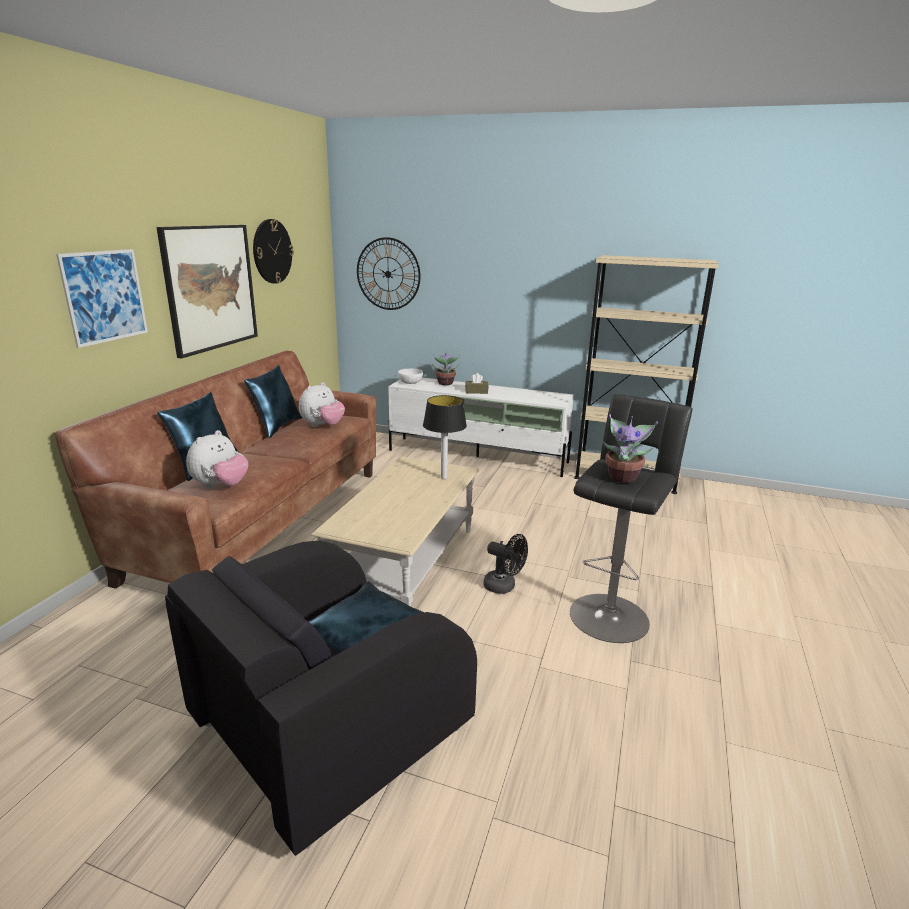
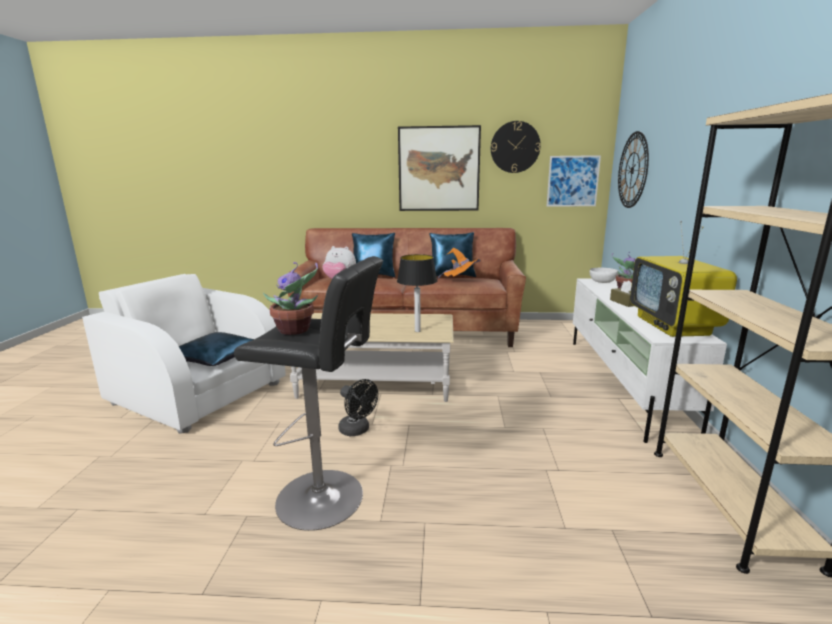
camera: 75 degrees right, 5 degrees down
(105, 296) = (354, 165): picture -> picture (572, 181)
(322, 426) = (460, 281): plush toy -> orange hat
(329, 724) = (198, 393): black armchair -> white armchair
(504, 586) = (357, 430): black fan -> black fan turned 60 degrees counterclockwise
(537, 395) = (673, 326): none -> television

